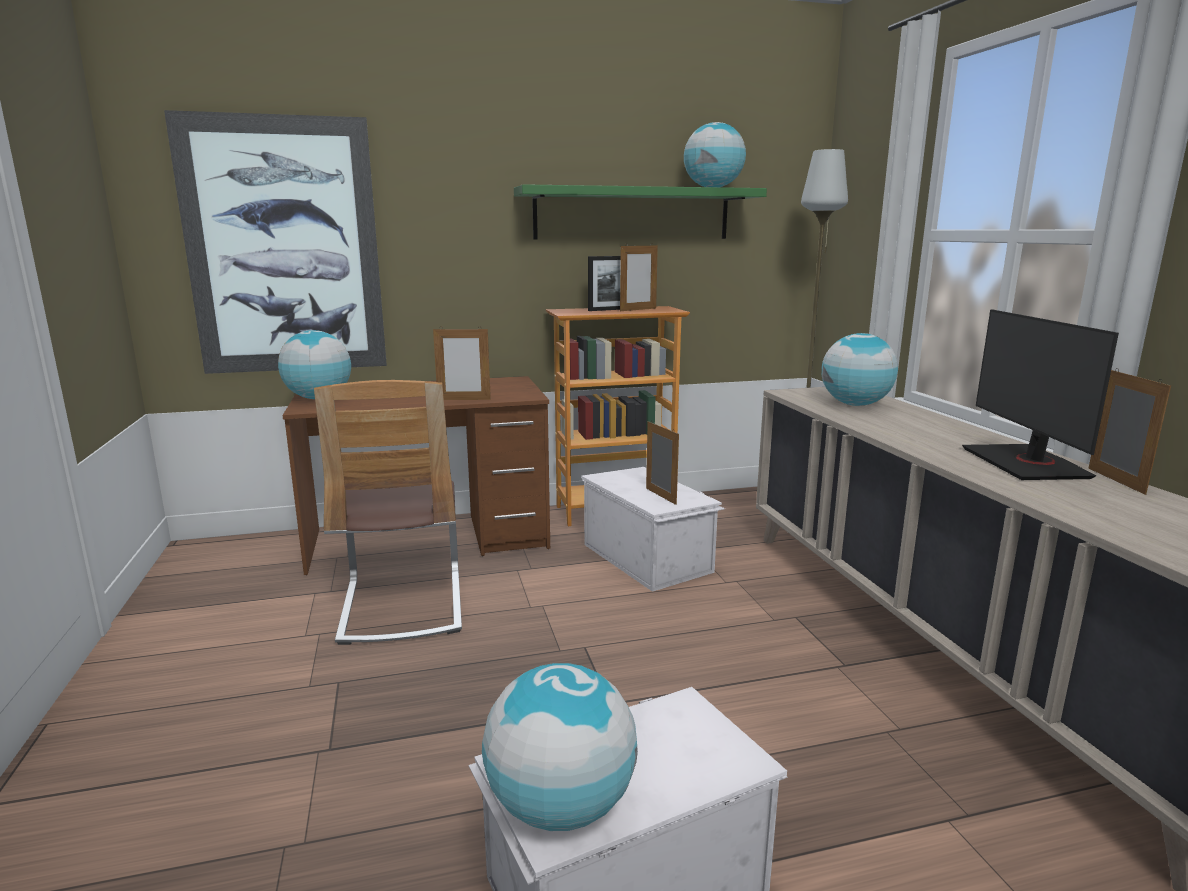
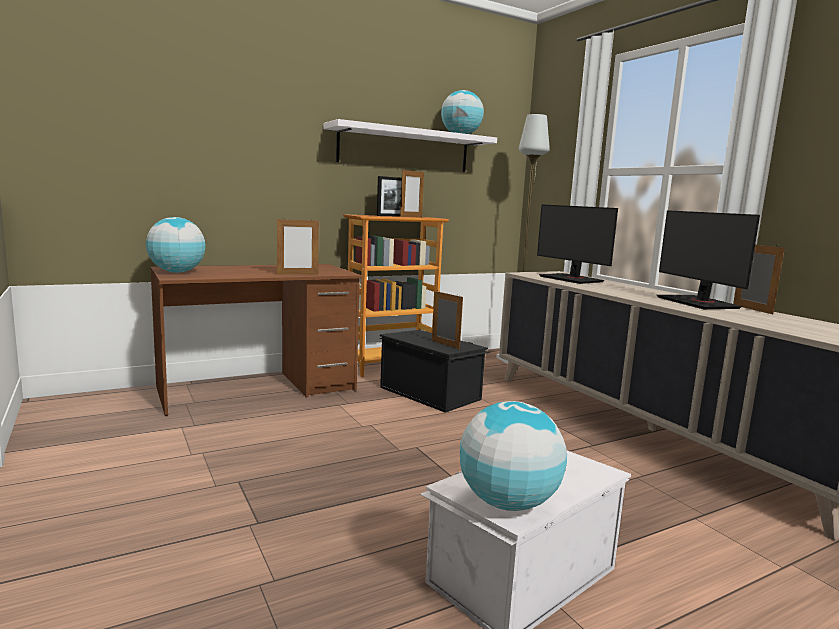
camera: 15 degrees left, 5 degrees down
(284, 247) = (144, 153): picture -> none
(402, 605) = (261, 430): chair -> none
(632, 214) = (404, 149): green shelf -> white shelf
(647, 557) = (430, 393): white storage box -> black storage box
(855, 404) = (571, 279): globe -> monitor

